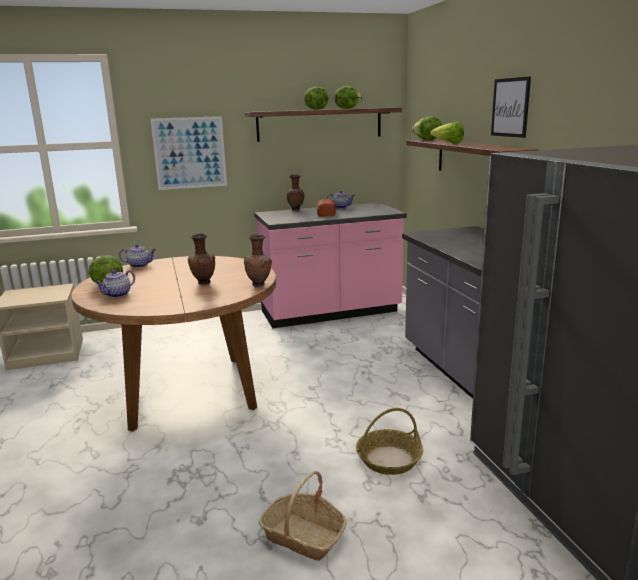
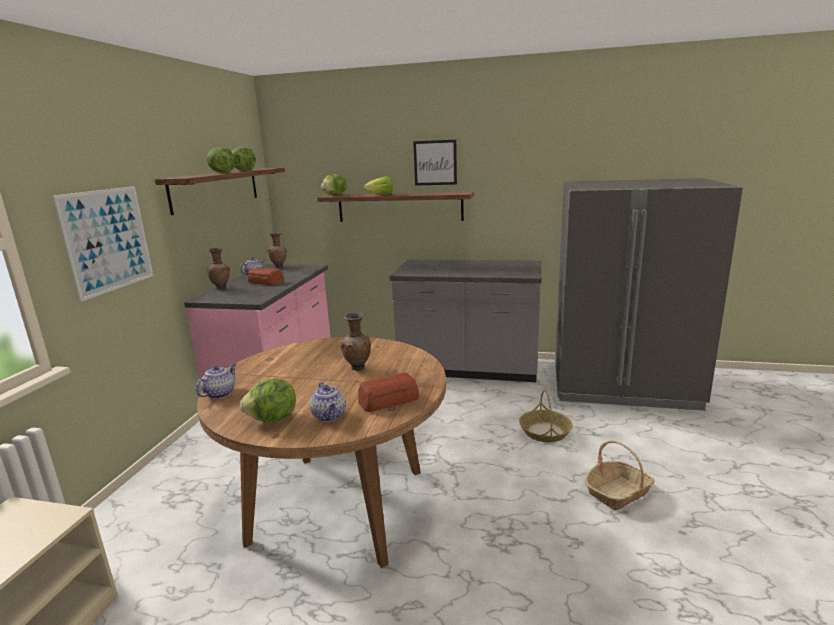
camera: 60 degrees left, 0 degrees up
(150, 303) = (389, 400): none -> bread
(259, 285) = (402, 347): brown vase -> brown vase (279, 267)

